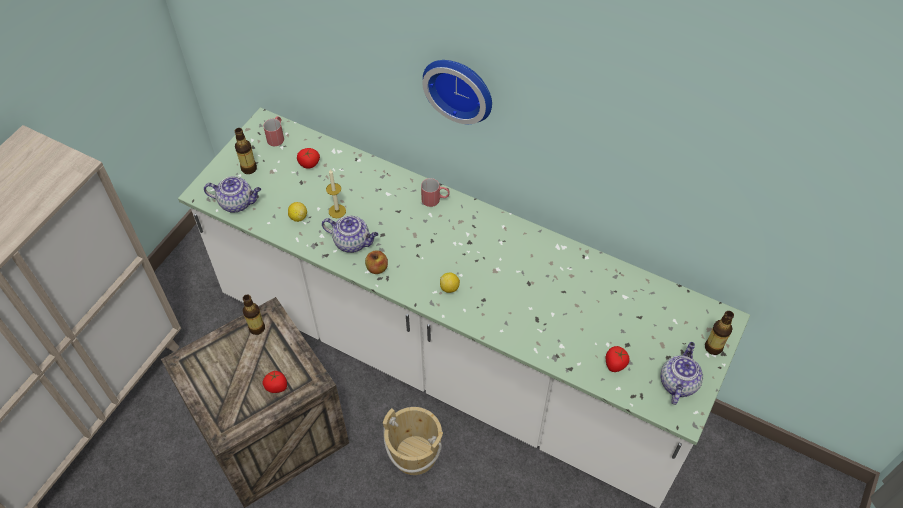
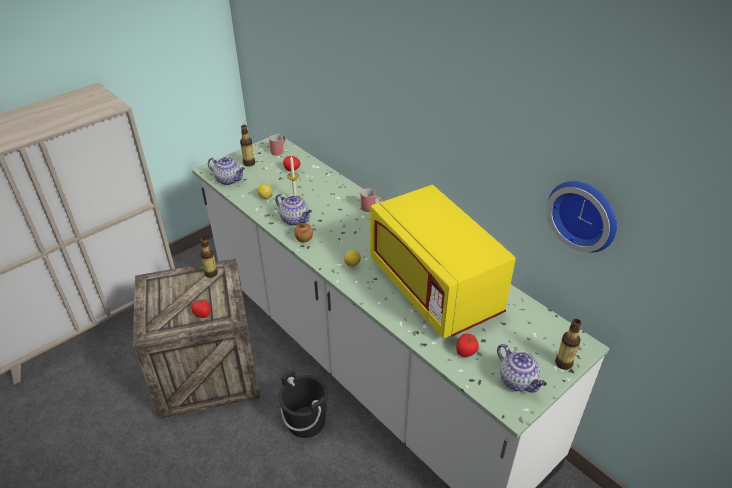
camera: 20 degrees right, 15 degrees down
(414, 454) = (306, 421): beige bucket -> black bucket
(460, 87) = (398, 104): wall clock -> wall clock (584, 214)
(552, 294) = (434, 288): none -> yellow microwave
(678, 382) = (518, 381): teapot -> teapot turned 105 degrees clockwise

